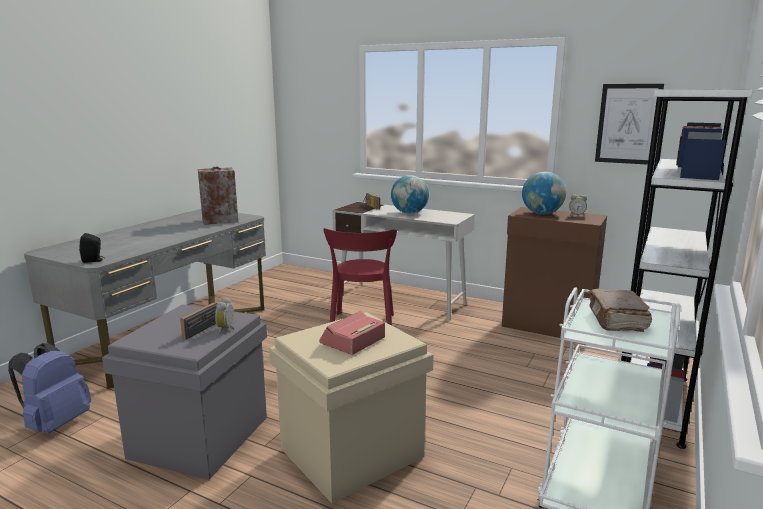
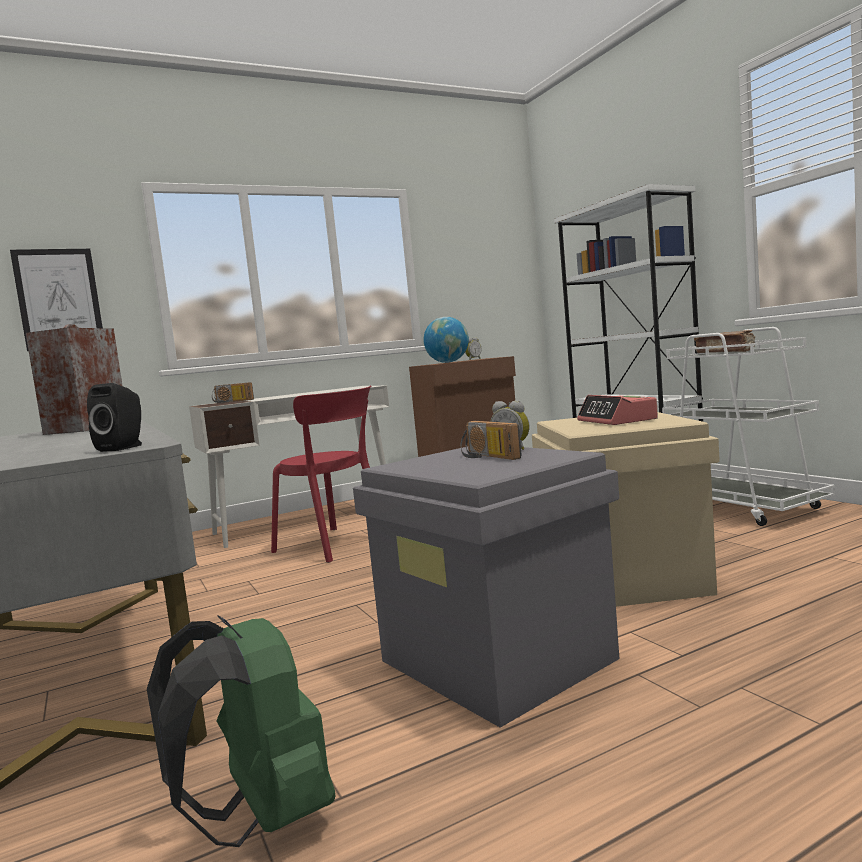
camera: 55 degrees left, 10 degrees down
(56, 423) = (261, 817): blue backpack -> green backpack
(409, 213) = (303, 393): globe -> none
(628, 124) = (472, 273): picture -> picture (59, 299)

